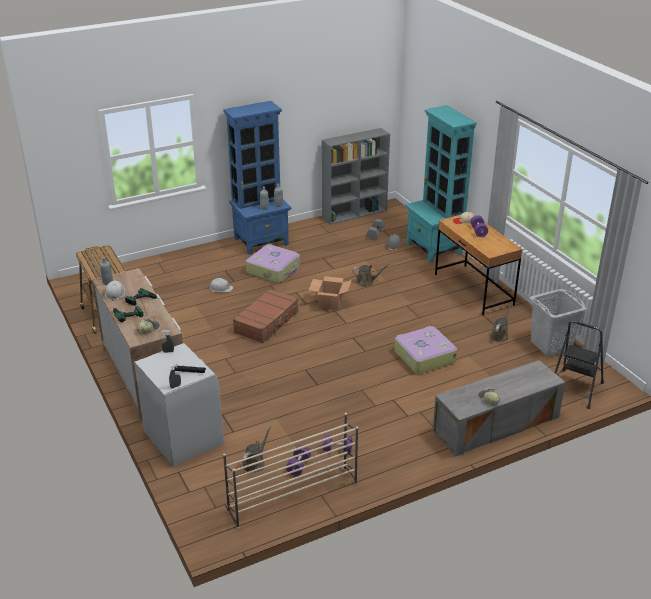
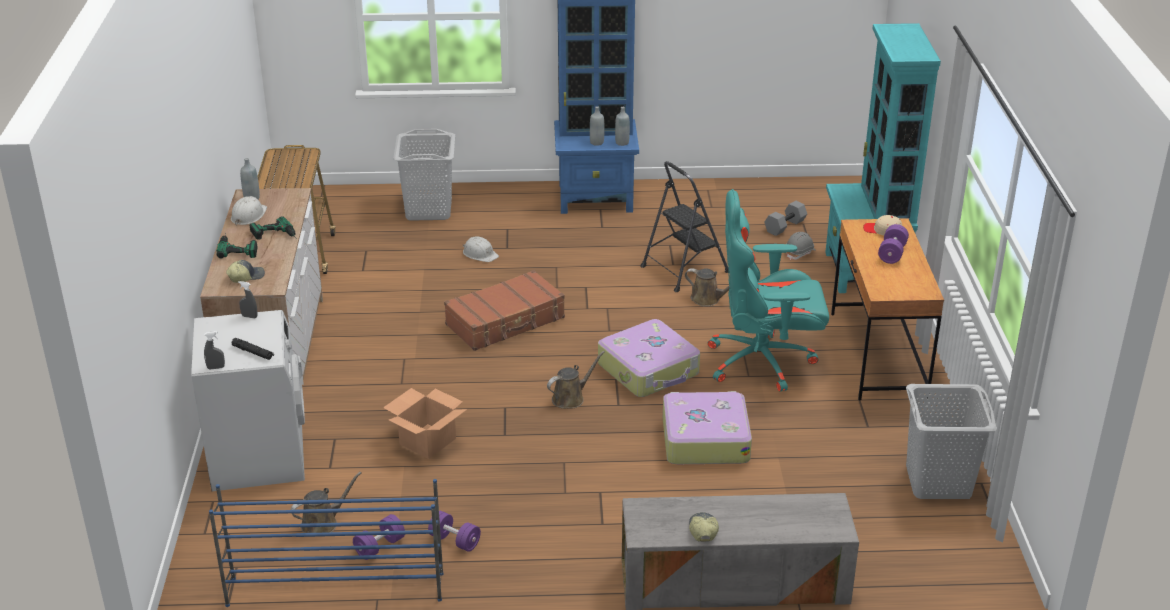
camera: 25 degrees right, 0 degrees up
(169, 270) = (429, 210): none -> grey laundry basket
(274, 270) = (580, 245): suitcase -> suitcase (649, 370)
(292, 497) = (334, 589): beige shoe rack -> blue shoe rack
(330, 303) = (624, 317): cardboard box -> cardboard box (427, 442)
(355, 213) = (778, 186): grey bookcase -> none
(423, 308) = (767, 363): none -> turquoise office chair
(499, 335) = (860, 441): brown watering can -> brown watering can (570, 398)
(574, 389) = (919, 566): black step ladder -> black step ladder (683, 269)

